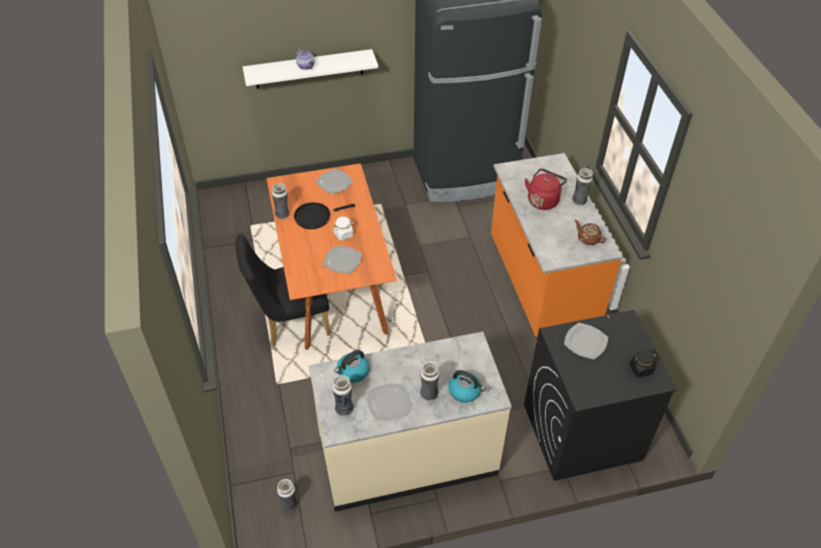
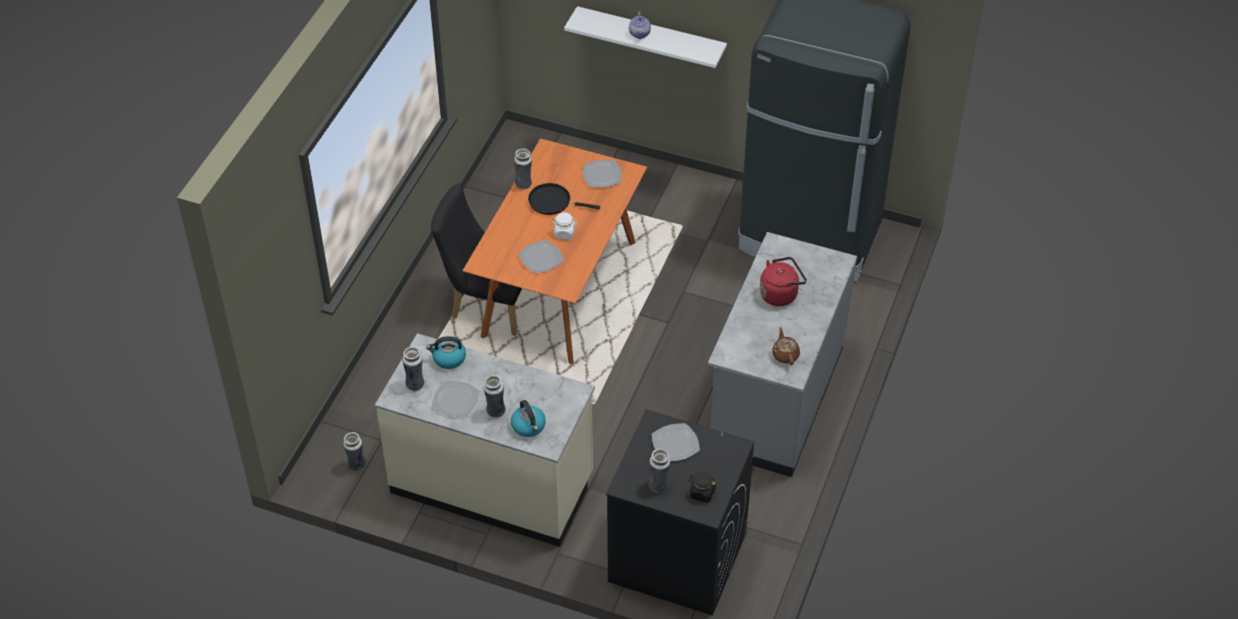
camera: 35 degrees right, 0 degrees up
(540, 285) = (775, 398): orange counter -> grey counter
(579, 201) = (817, 313): vase -> vase (659, 486)

